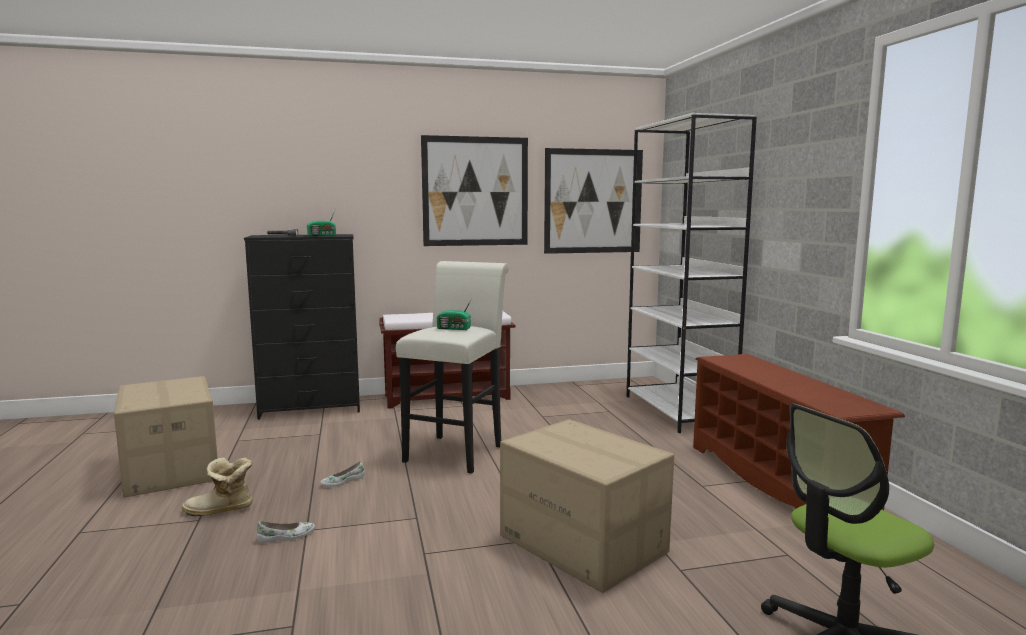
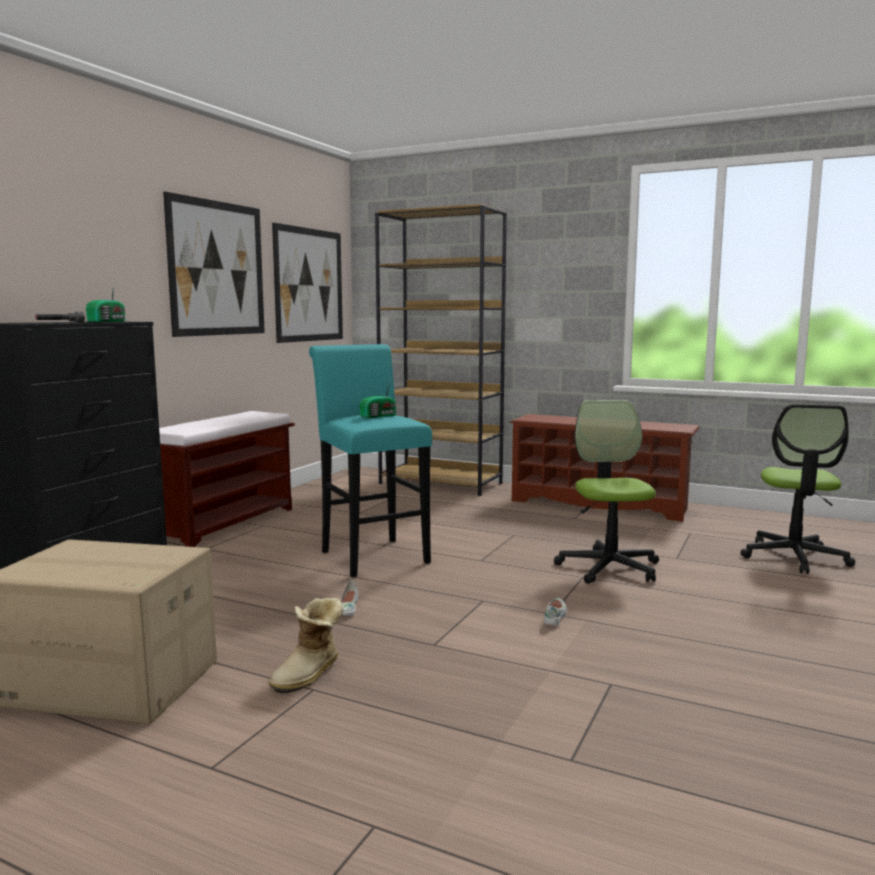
camera: 50 degrees left, 0 degrees up
(286, 537) = (434, 655): white shoe -> white shoe (555, 616)
(457, 451) = (371, 555): white stool -> turquoise stool
(584, 544) = (609, 567): cardboard box -> office chair
(678, 411) = (441, 483): white bookcase -> brown bookcase

